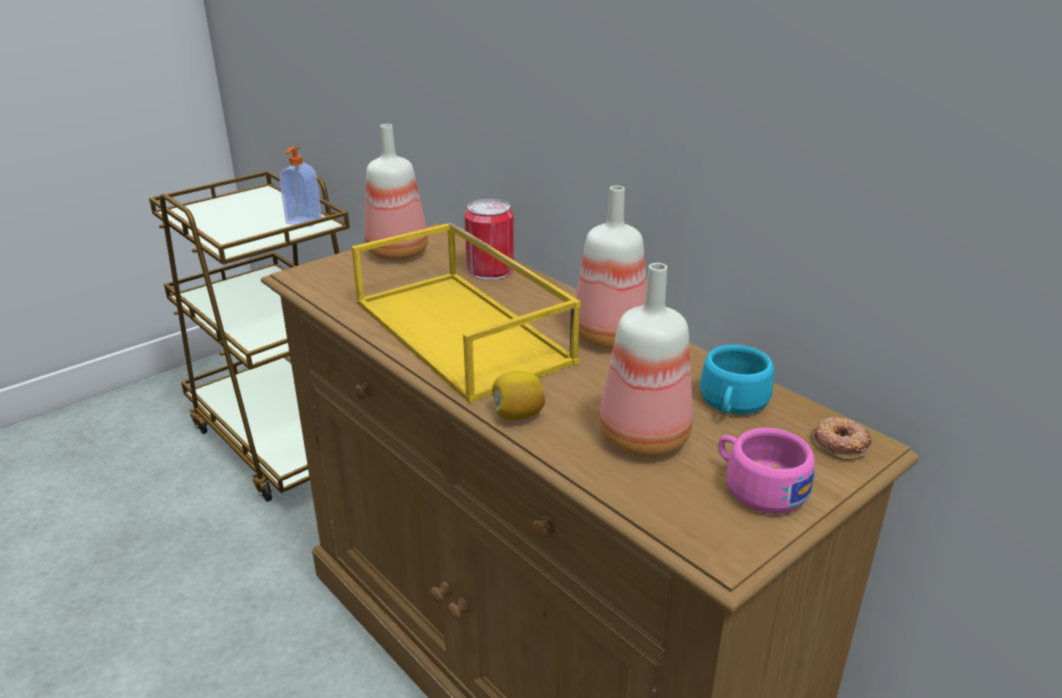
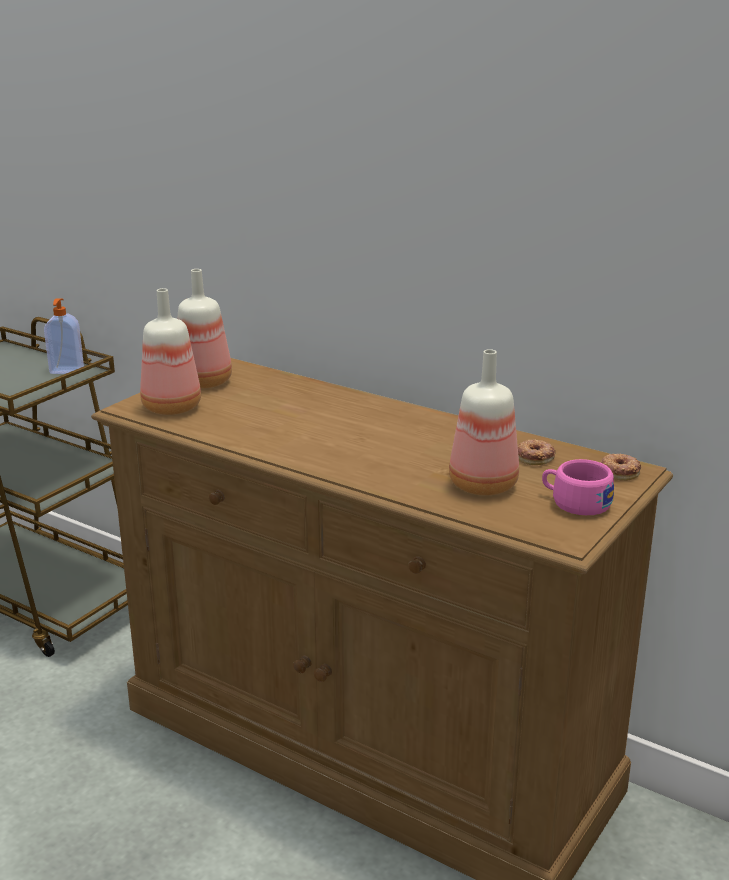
camera: 15 degrees left, 5 degrees down
(464, 332) = (304, 434): yellow tray -> none
(490, 270) = (295, 387): can -> none
(517, 415) = (382, 483): lemon -> none
(612, 337) = (424, 425): bottle -> bottle (173, 408)
(732, 403) = (535, 457): turquoise cup -> donut

